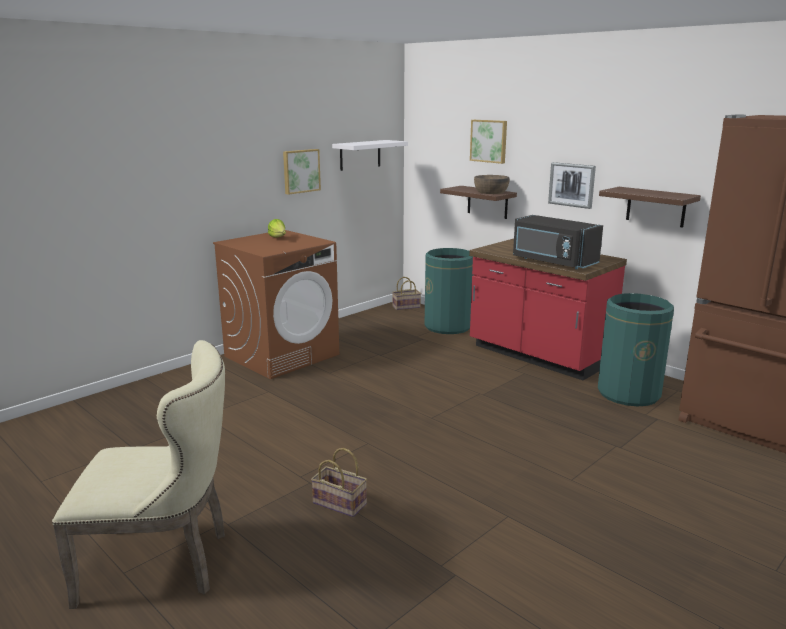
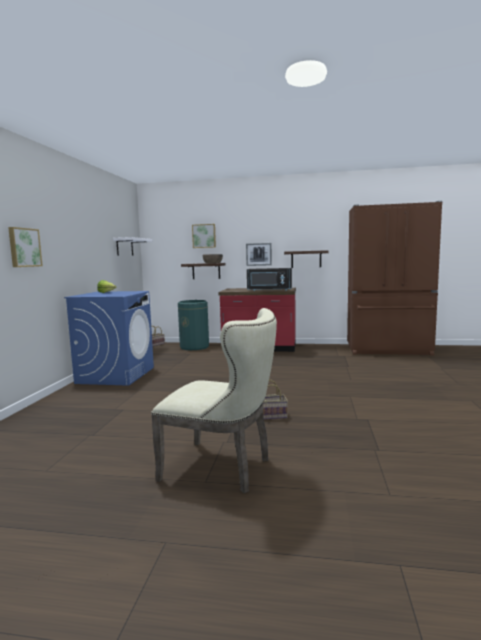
camera: 35 degrees left, 10 degrees down
(165, 563) = (223, 468): beige chair -> beige chair turned 60 degrees clockwise
(282, 355) = (116, 375): brown washing machine -> blue washing machine
(300, 171) = (101, 253): picture -> picture (24, 247)
(628, 393) = (319, 351): green trash can -> none

